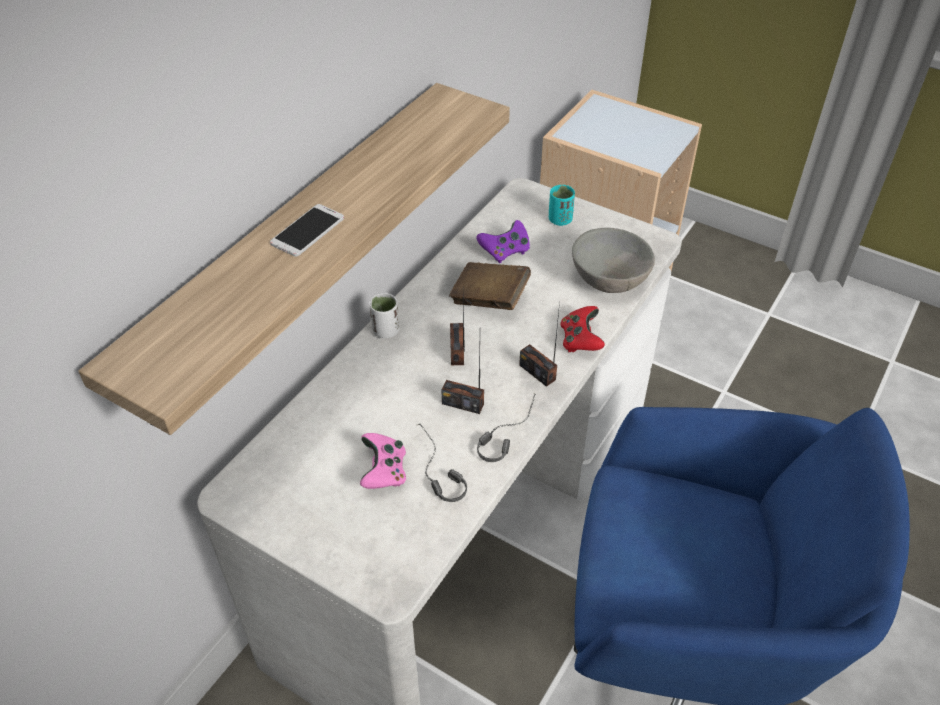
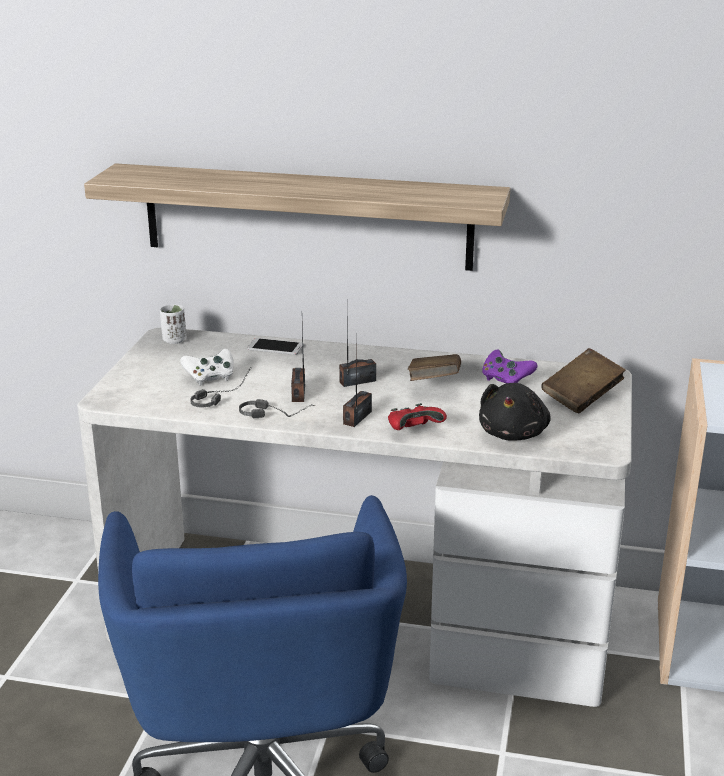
camera: 70 degrees right, 20 degrees down
(307, 231) = (277, 182): phone -> phone (275, 347)
(384, 472) = (210, 378): pink game controller -> white game controller
(386, 331) = (359, 351): white cup -> white cup (174, 340)
(560, 220) = (582, 397): turquoise cup -> brown book
(609, 280) = (513, 433): grey bowl -> black plush toy

